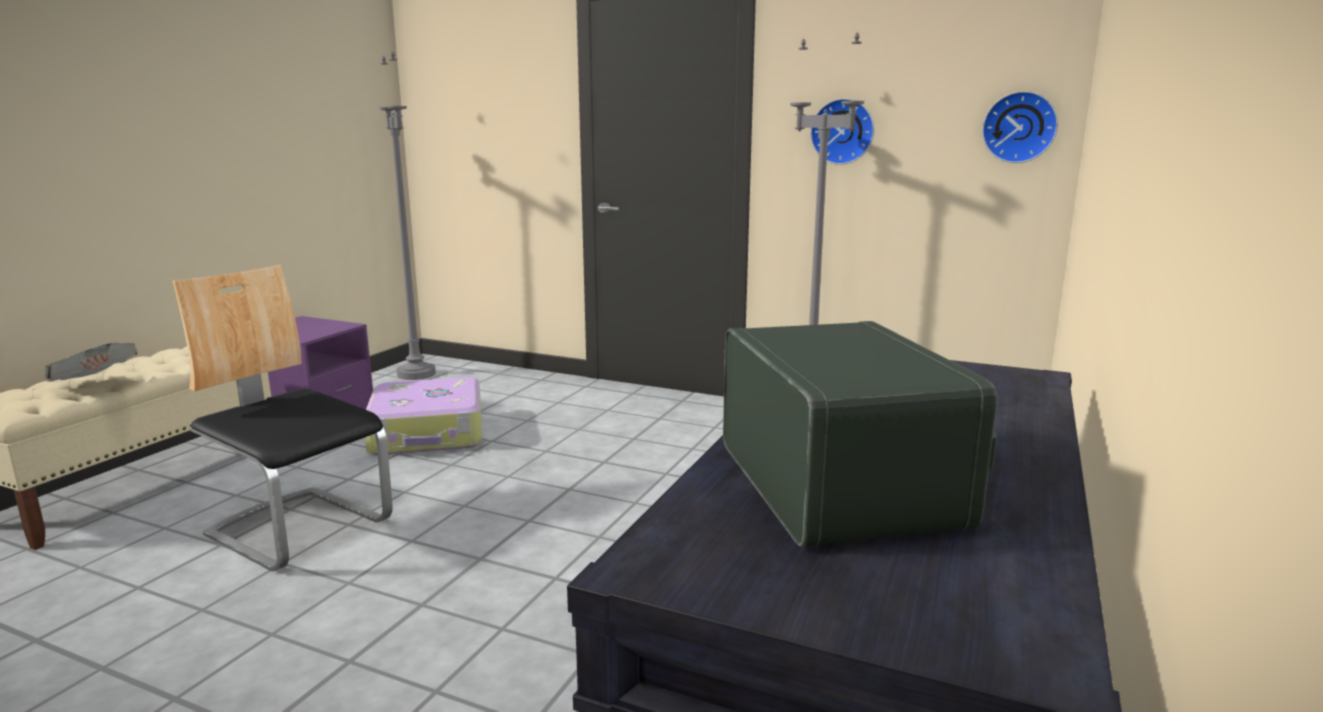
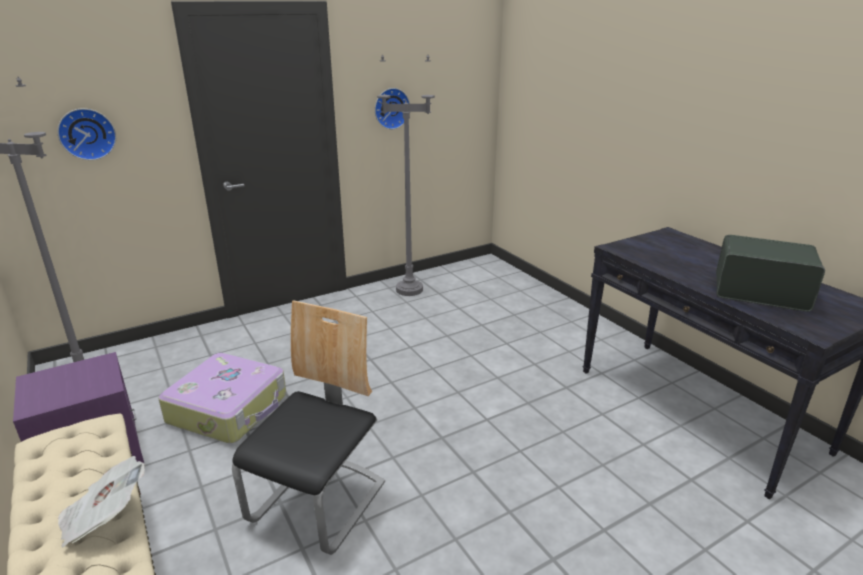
camera: 55 degrees left, 10 degrees up
(300, 528) = (319, 503): chair -> chair turned 135 degrees clockwise
(1019, 127) = (474, 97): wall clock -> wall clock (87, 134)

